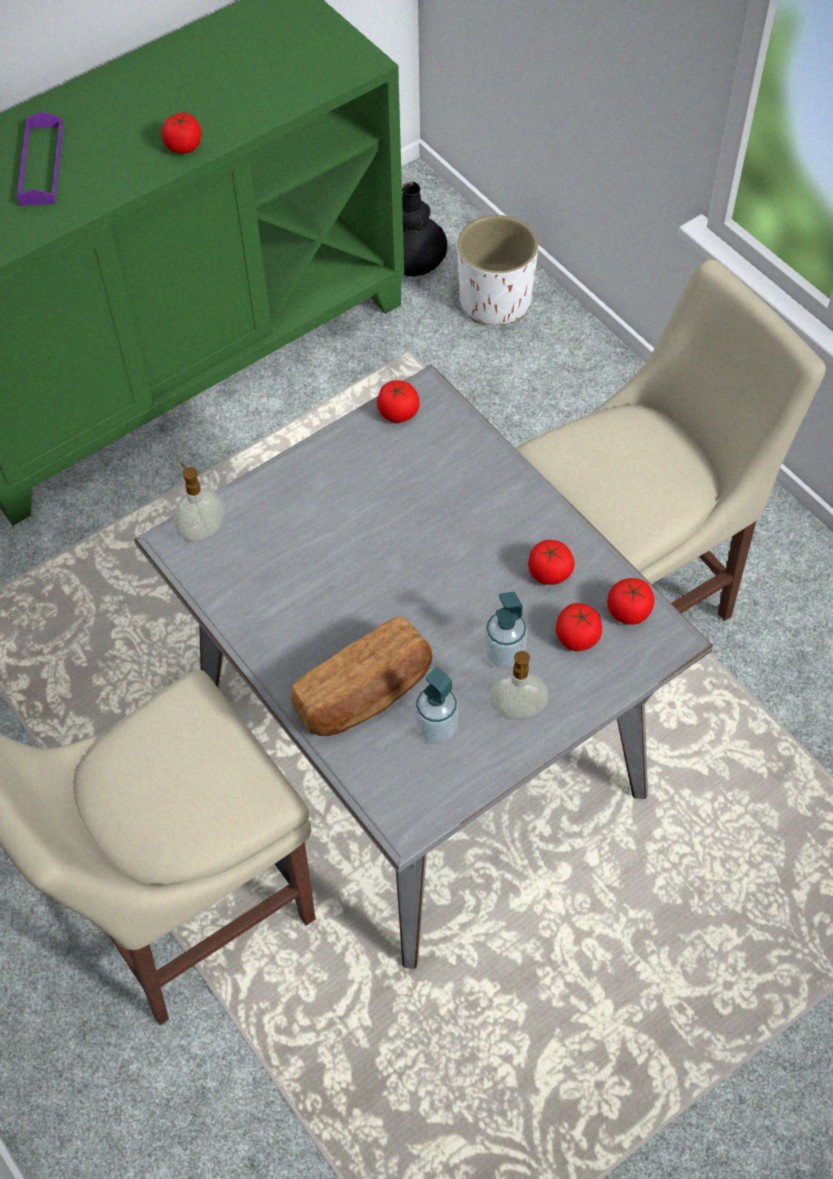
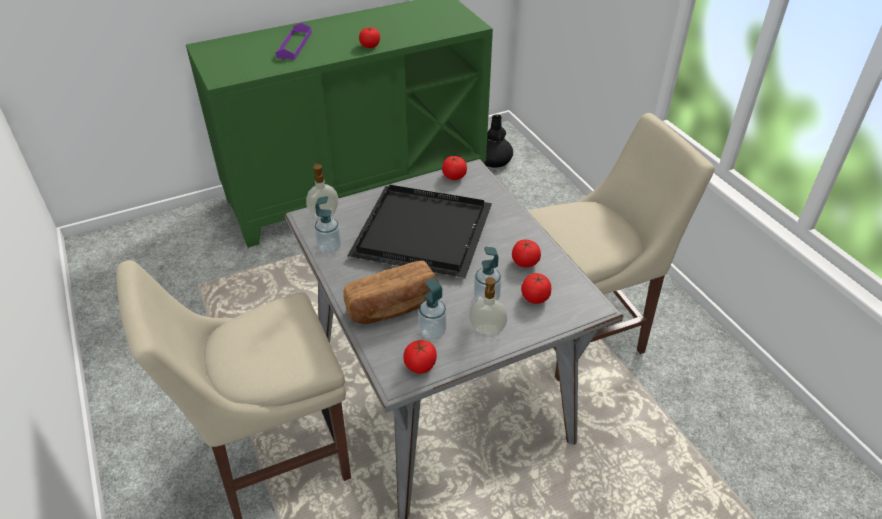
camera: 10 degrees right, 15 degrees down
(232, 598) = (329, 247): none -> soap dispenser
(378, 545) = (424, 234): none -> black tray
(494, 301) = (533, 183): white planter -> none
(629, 611) = (571, 289): tomato -> tomato (420, 365)

